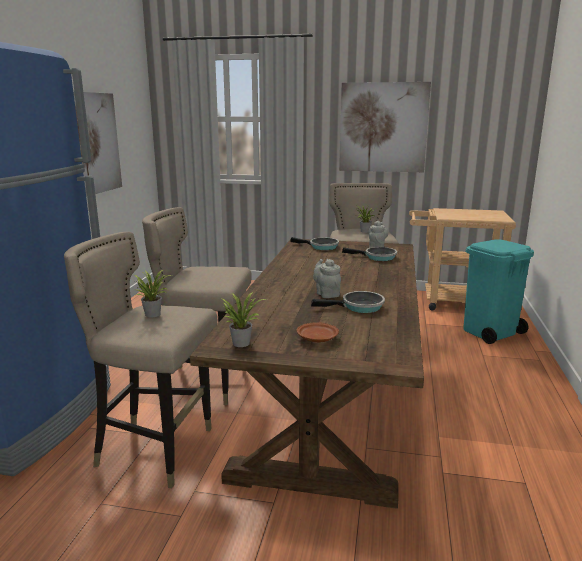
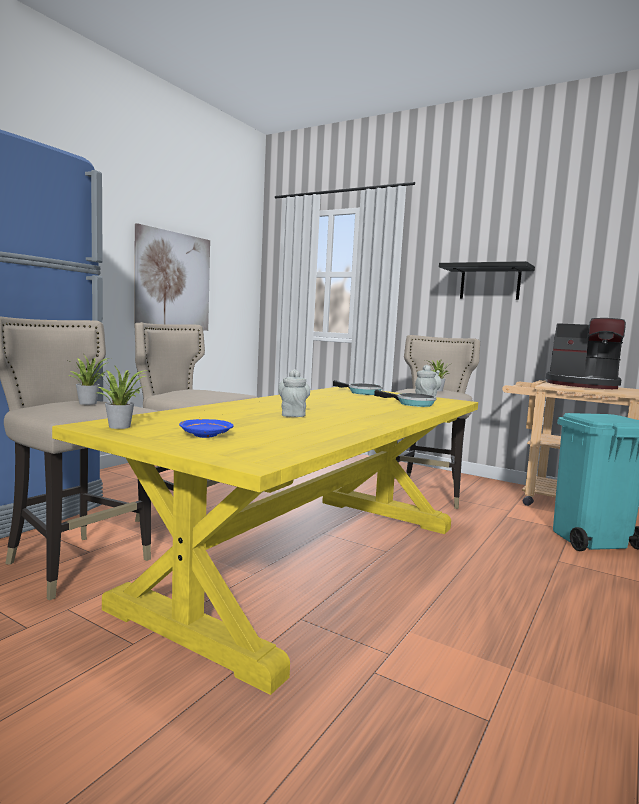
camera: 20 degrees right, 10 degrees down
(317, 339) = (205, 435): brown plate -> blue plate
(331, 398) = (311, 562): brown dining table -> yellow dining table
(359, 307) = (308, 425): frying pan -> none
(383, 127) = (490, 283): picture -> black shelf
(464, 212) = (582, 385): none -> coffee machine

